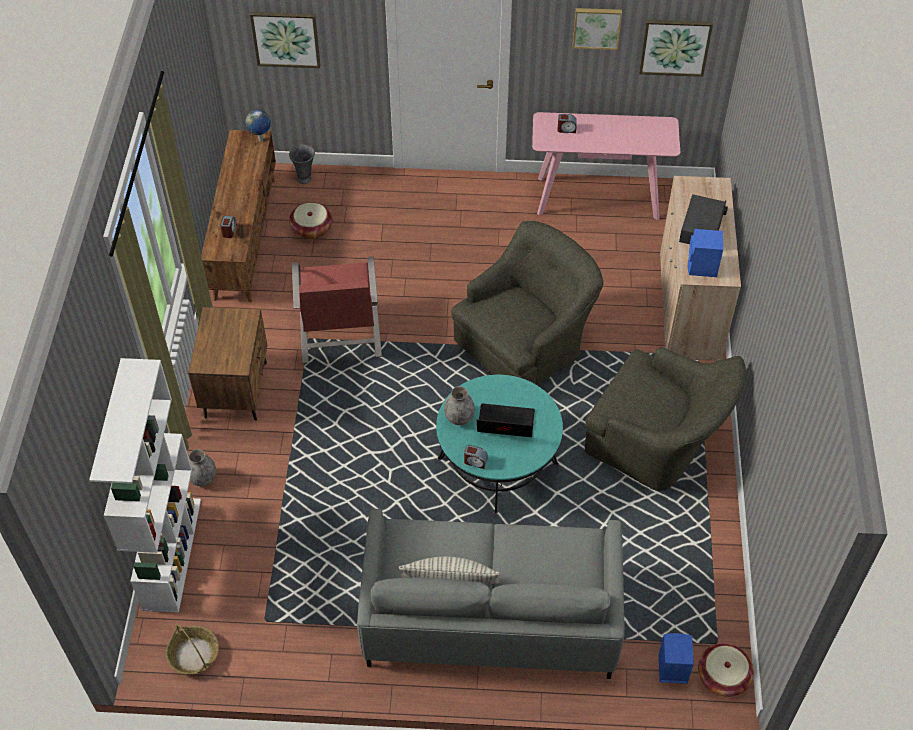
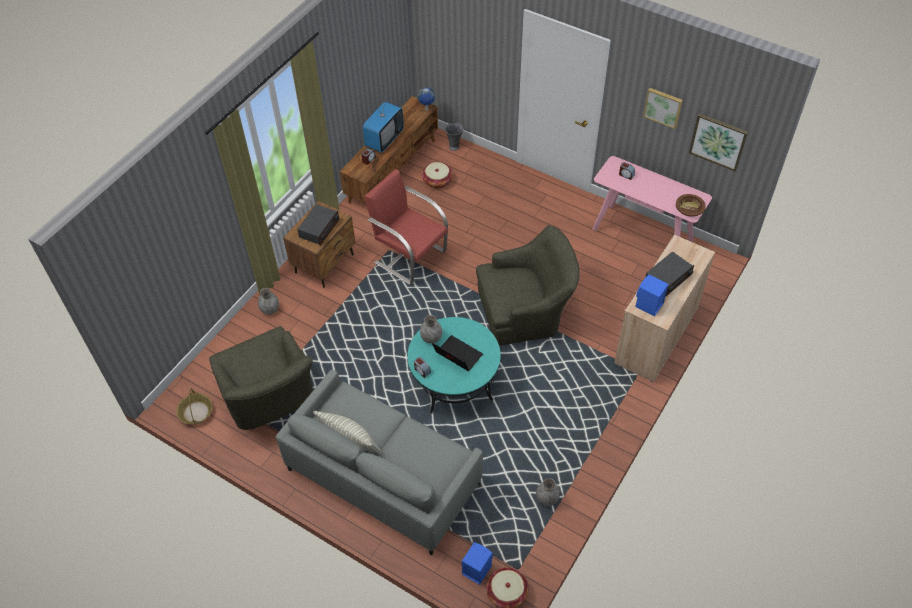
camera: 30 degrees right, 0 degrees up
(171, 553) = (223, 346): white bookcase -> none
(230, 342) = (319, 229): none -> radio
(231, 197) = (384, 139): none -> television
(286, 38) = (457, 45): picture -> none
(340, 335) = (409, 256): red armchair -> red armchair turned 105 degrees clockwise
(658, 443) = (570, 418): green armchair -> green armchair (269, 398)
(662, 142) = (689, 209): none -> brown bowl
(694, 547) = (547, 499): none -> grey vase

